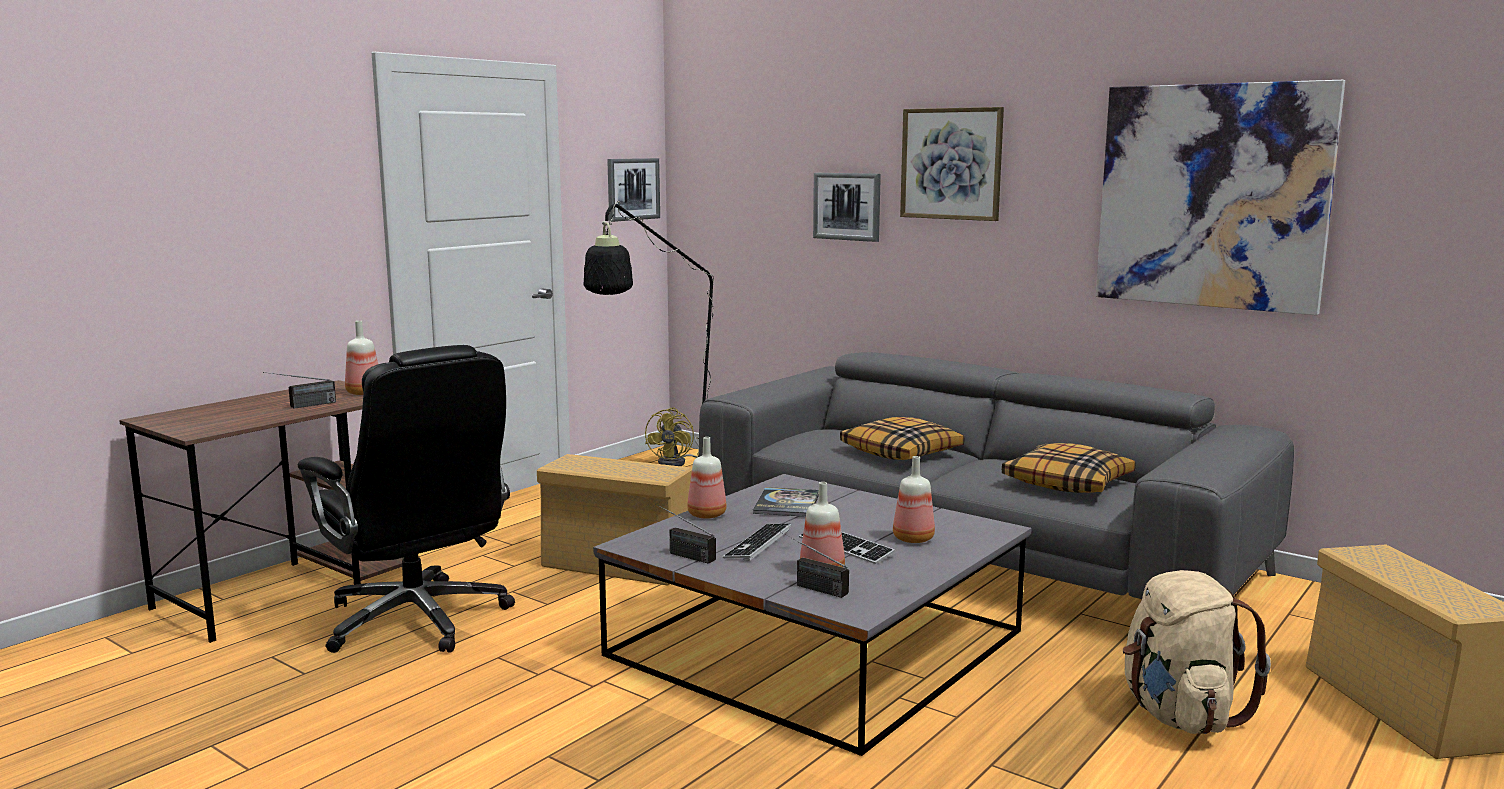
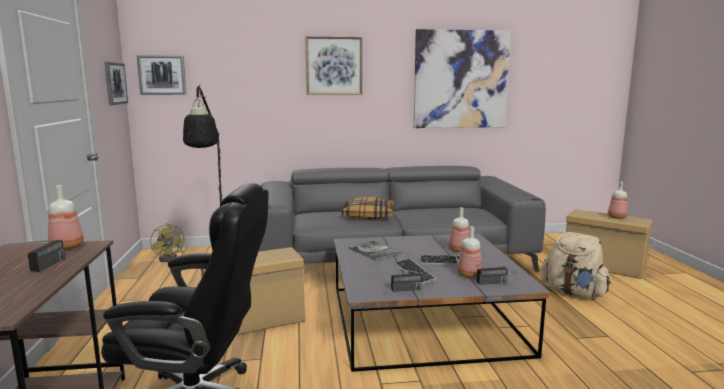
camera: 45 degrees left, 0 degrees up
(705, 515) = (355, 268): bottle -> bottle (616, 217)
(847, 206) = (270, 90): picture -> picture (162, 75)
(1068, 483) = (456, 212): pillow -> none

